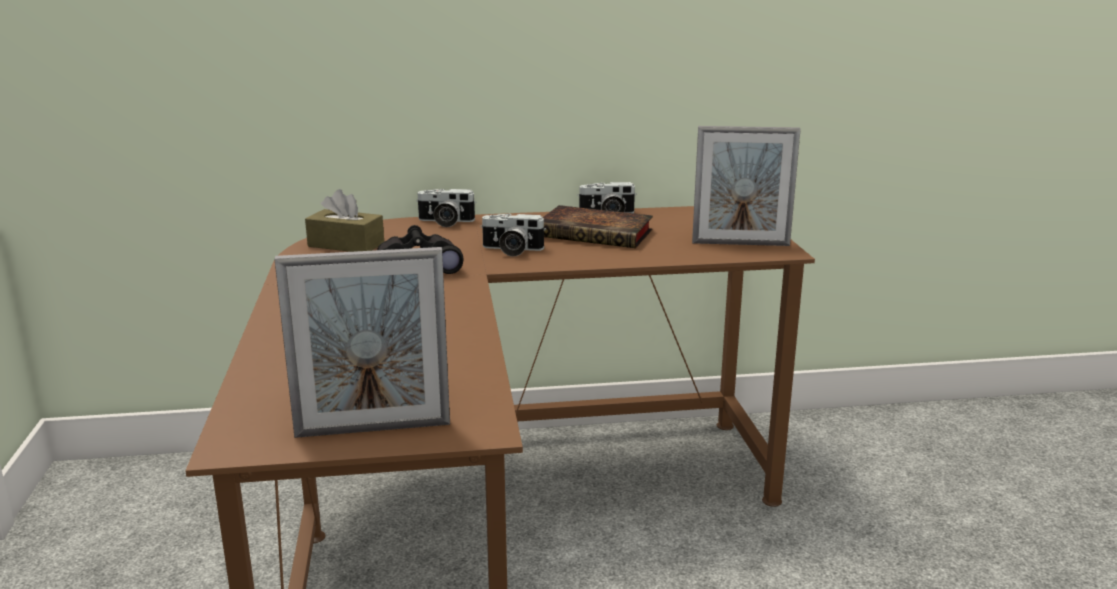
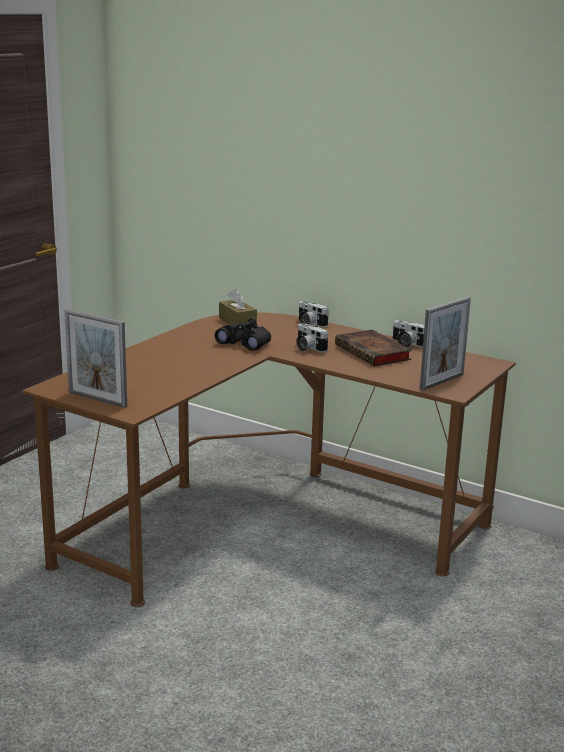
camera: 40 degrees right, 0 degrees up
(740, 243) = (442, 382): picture frame -> picture frame turned 90 degrees counterclockwise

